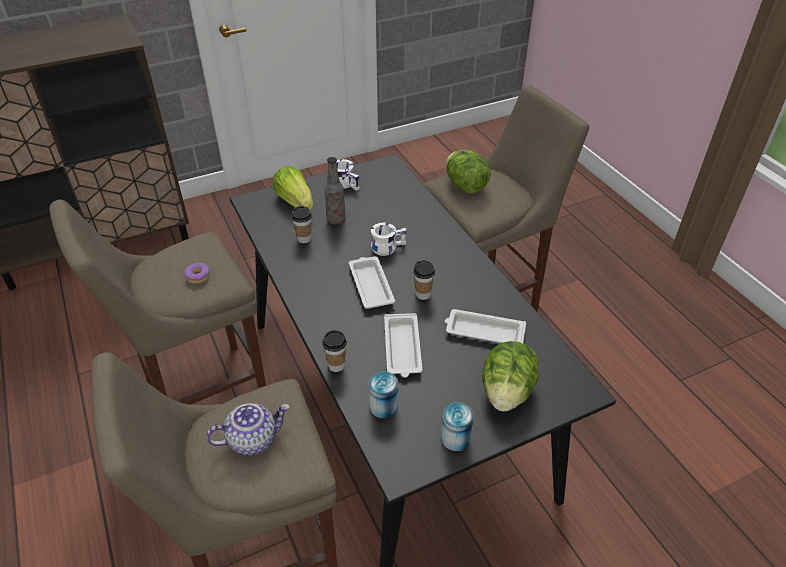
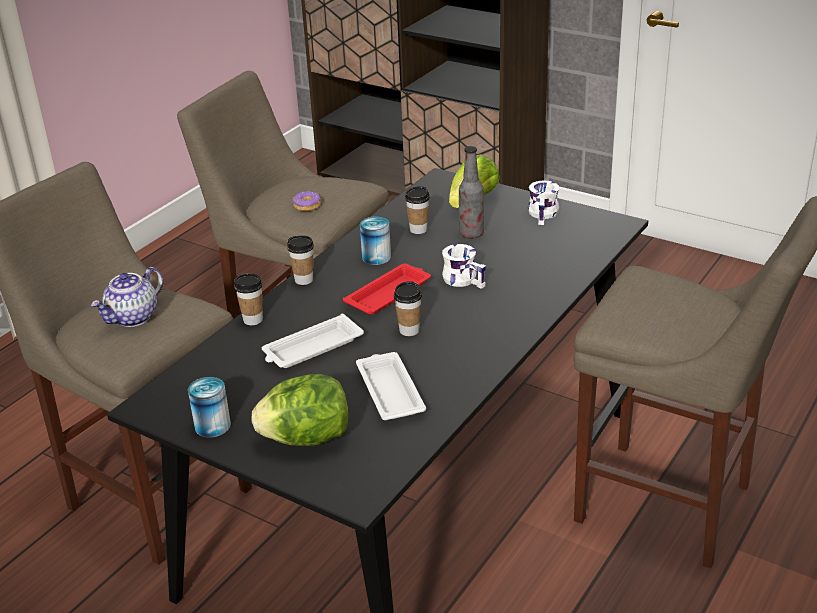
camera: 60 degrees right, 10 degrees down
(253, 439) = (133, 317): teapot -> teapot turned 90 degrees clockwise
(309, 318) = (304, 280): none -> cup
(371, 285) = (389, 294): white tray -> red tray
(383, 406) = (221, 367): can -> can (376, 257)
(465, 186) = (657, 291): lettuce -> none

